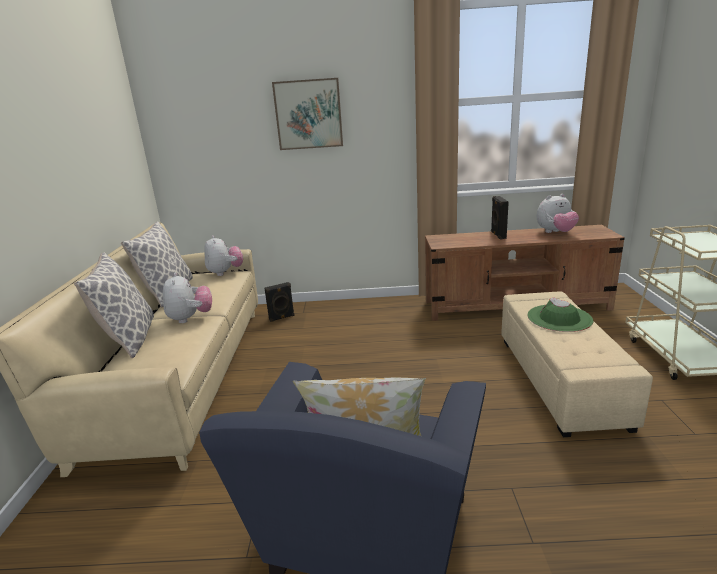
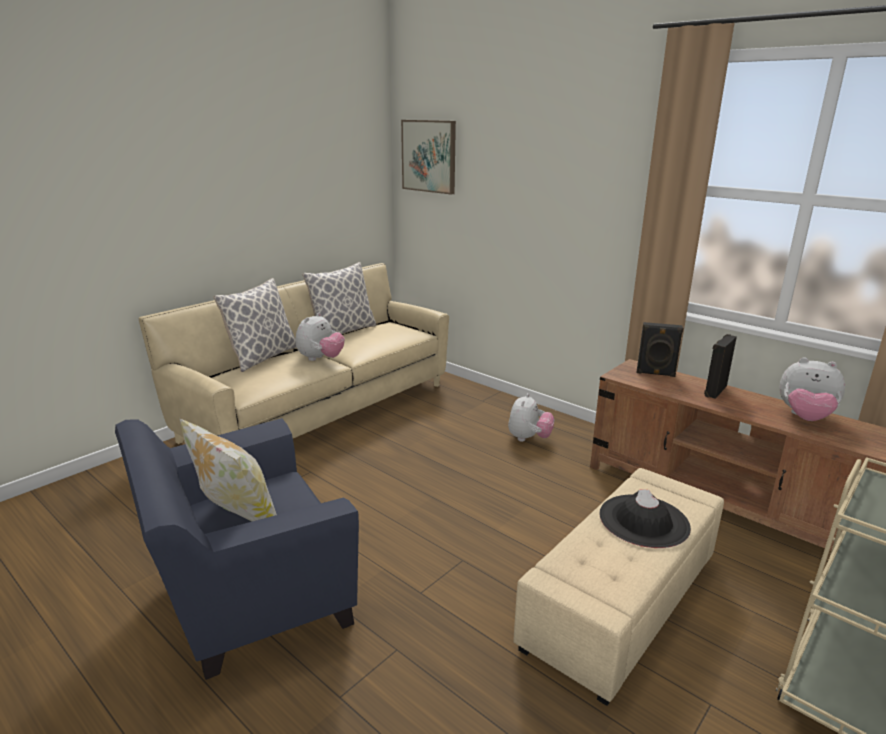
camera: 40 degrees right, 0 degrees up
(225, 272) = (408, 330): plush toy -> plush toy (529, 438)
(282, 318) = (457, 397): black speaker -> black speaker (655, 373)
(308, 114) = (534, 178): picture -> picture (429, 156)
(559, 318) = (644, 521): green hat -> black hat

